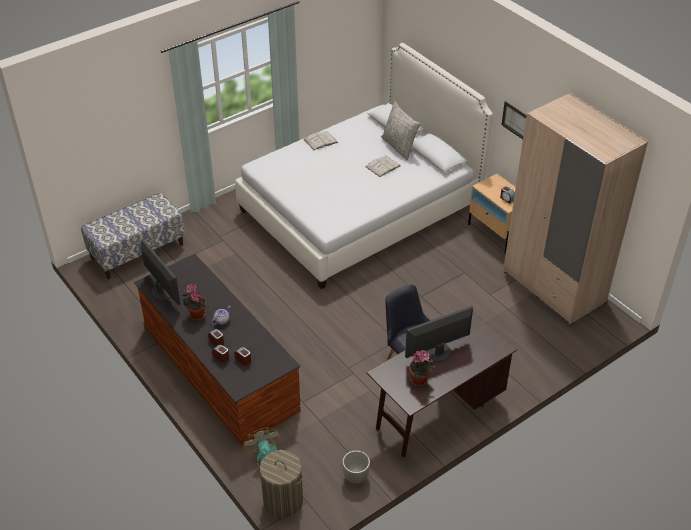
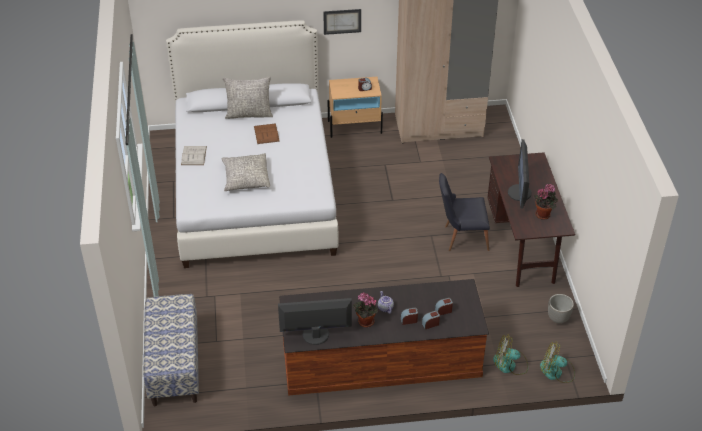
camera: 60 degrees left, 0 degrees up
(283, 500) = (556, 372): laundry basket -> fan
(317, 178) = (246, 178): none -> grey pillow
(383, 166) = (266, 134): white book -> brown book

